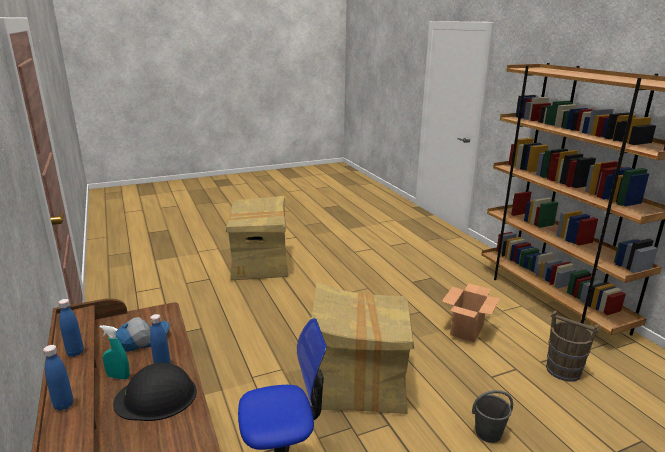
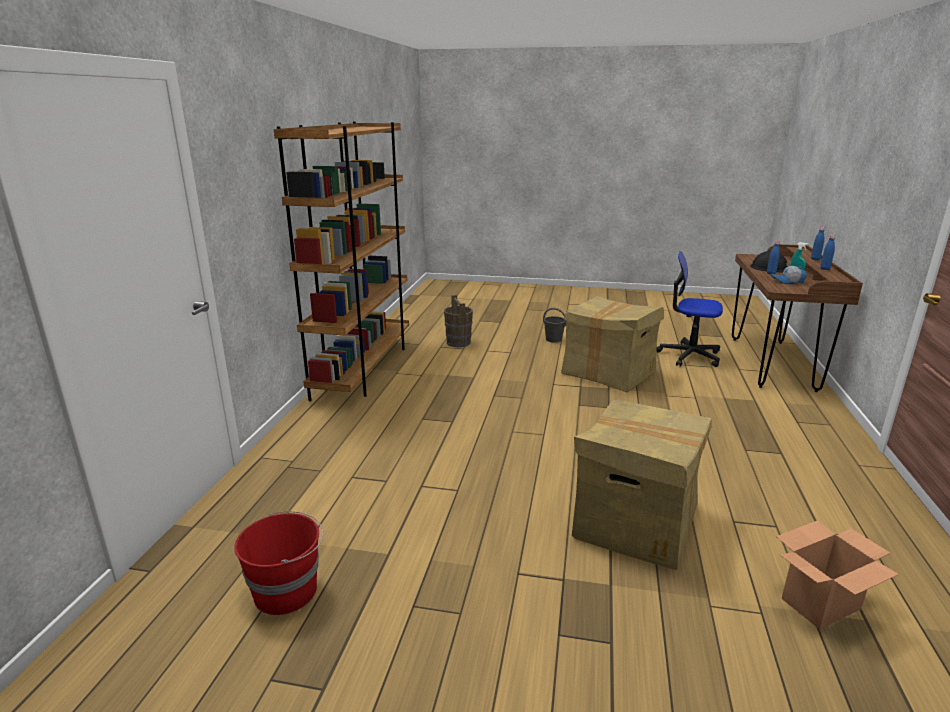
camera: 145 degrees left, 0 degrees up
(364, 215) = (287, 591): none -> red bucket
(467, 330) = (478, 373): cardboard box -> cardboard box (821, 603)

